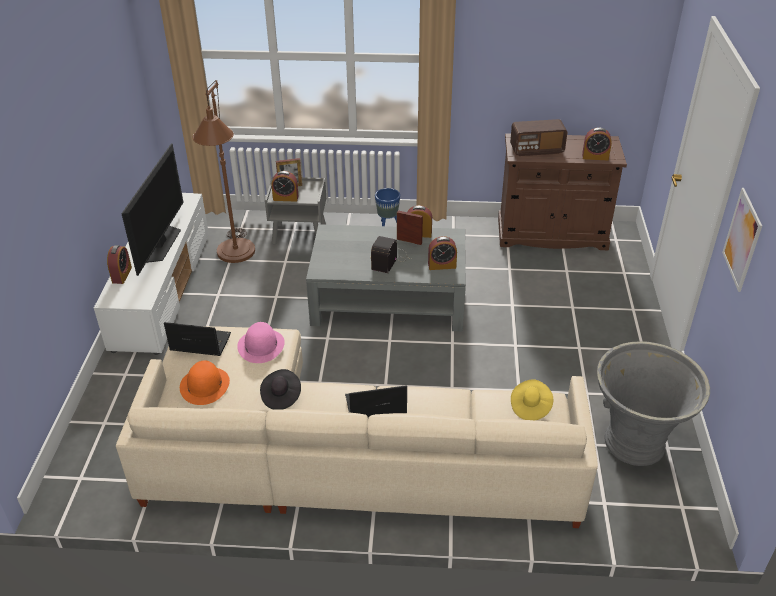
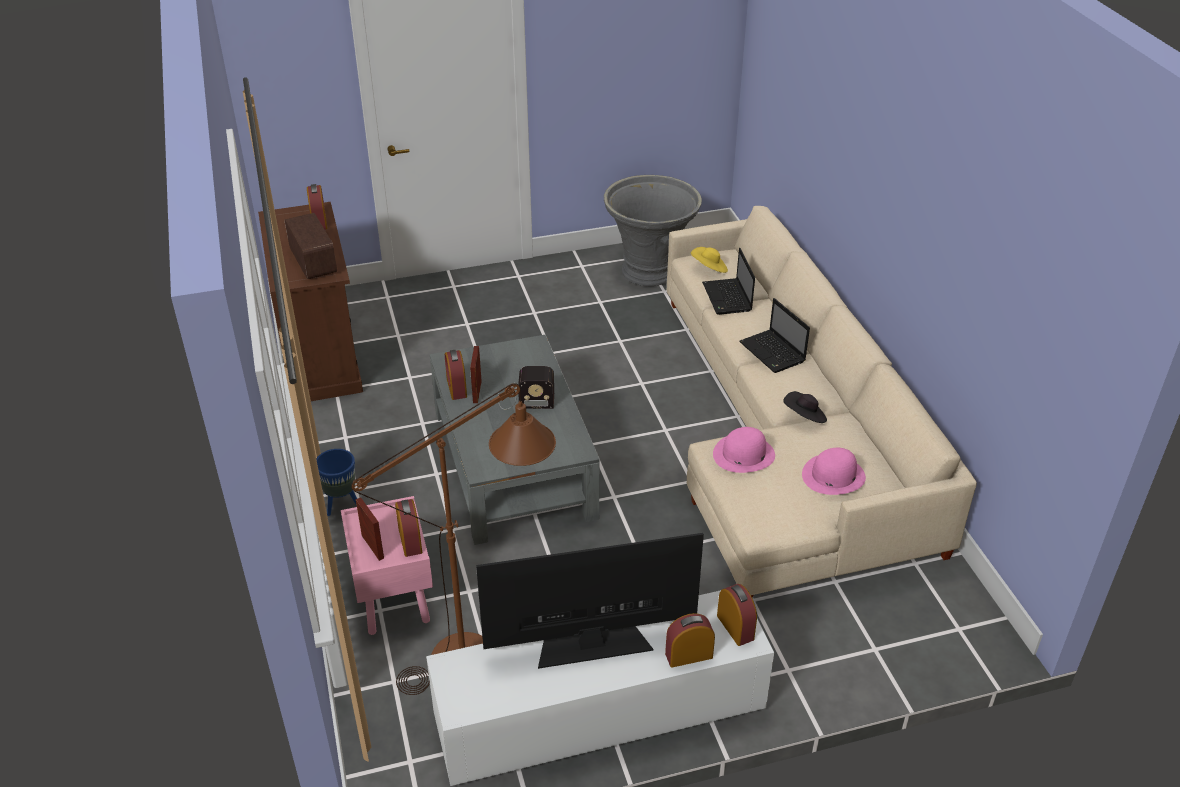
camera: 110 degrees left, 0 degrees up
(199, 343) = (774, 507): laptop -> laptop (727, 298)
(205, 385) = (833, 476): orange hat -> pink hat
(300, 235) = (392, 597): grey nightstand -> pink nightstand
(442, 265) = (518, 356): alarm clock -> alarm clock (735, 627)
(742, 239) = (588, 67): picture -> none

